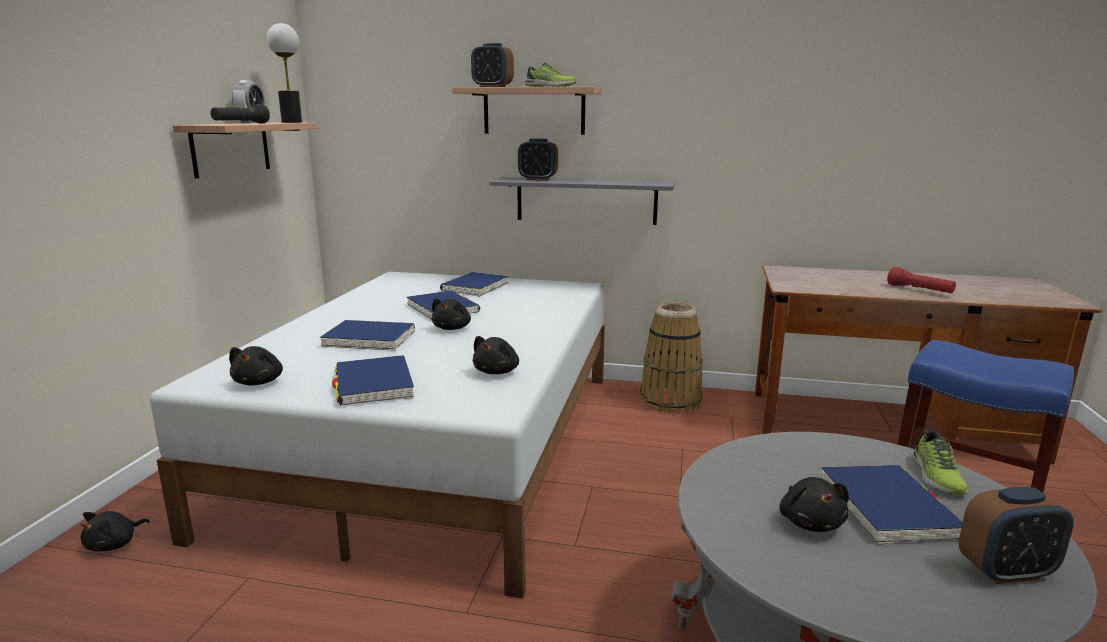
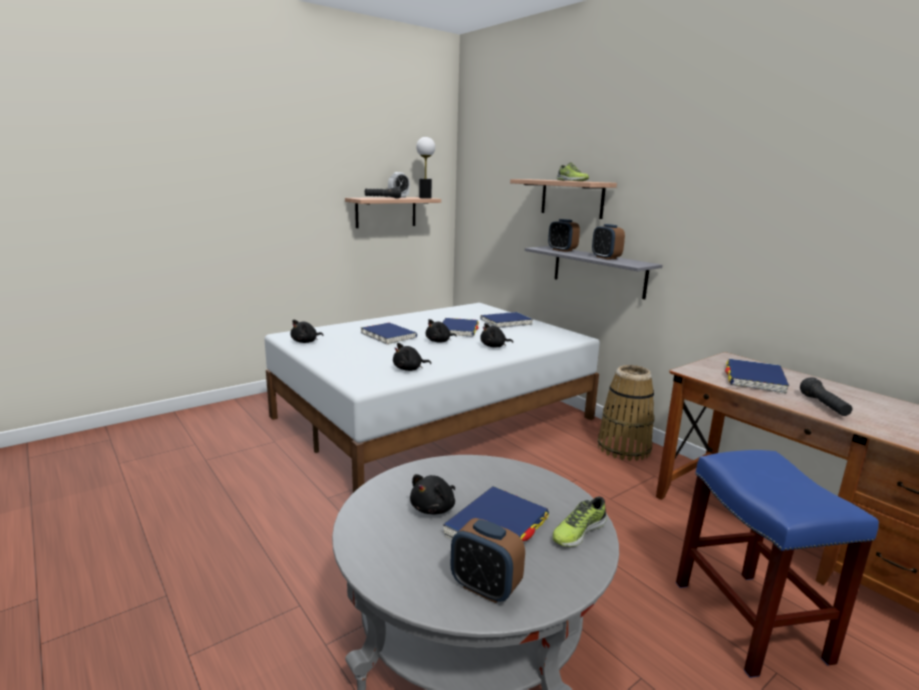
camera: 40 degrees right, 0 degrees up
(114, 544) = (253, 408): black plush toy -> black plush toy (494, 346)
(373, 385) = (343, 357): blue book -> blue book (754, 379)
(492, 87) = (540, 179): alarm clock -> alarm clock (606, 258)
(919, 290) = (824, 406): red flashlight -> black flashlight

